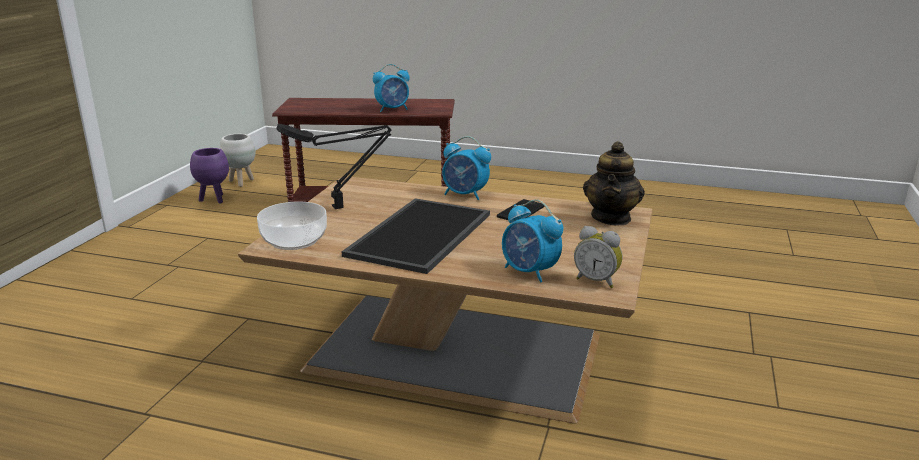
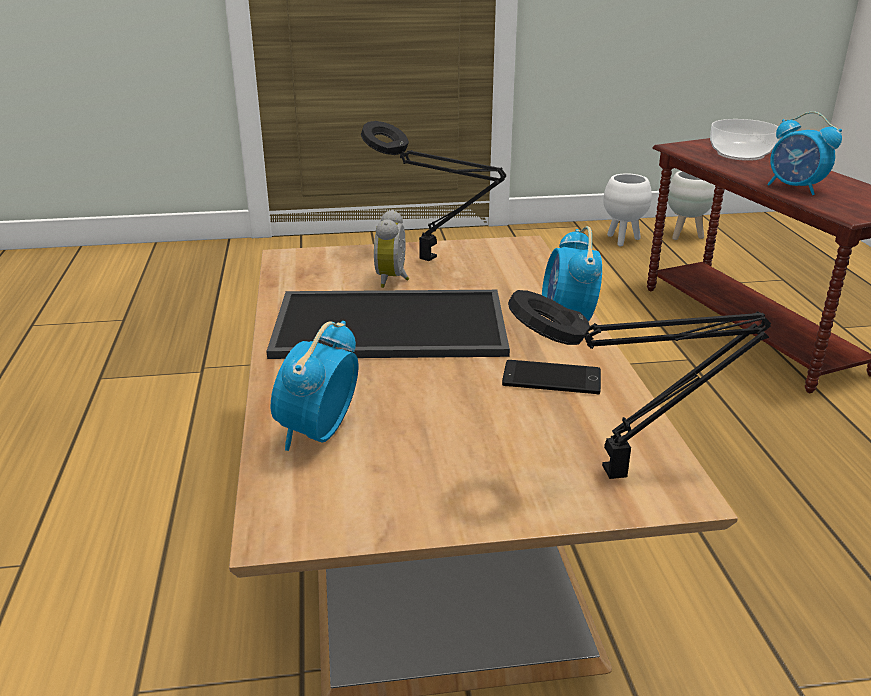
camera: 65 degrees right, 5 degrees up
(214, 199) = (622, 240): purple planter -> white planter
(294, 240) = (315, 263): bowl -> bowl (741, 154)
(597, 280) = (322, 504): alarm clock -> alarm clock (394, 279)
(611, 218) = (622, 473): teapot -> black table lamp

